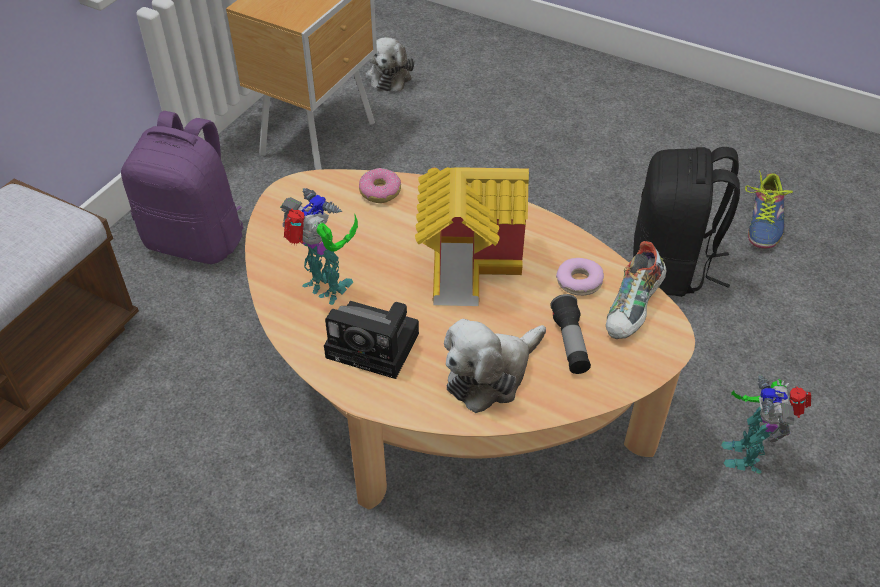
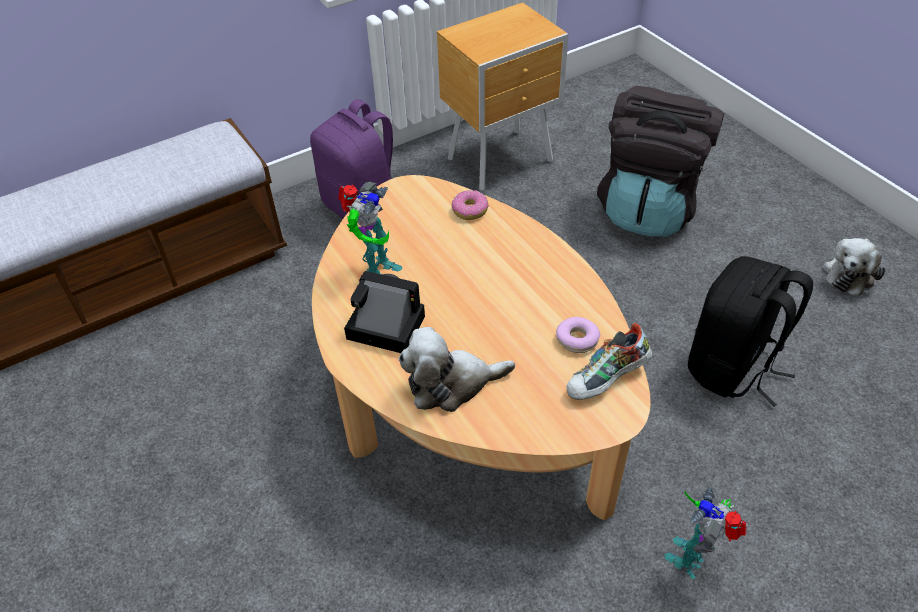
camera: 30 degrees right, 0 degrees up
(326, 289) = (376, 271): toy robot -> toy robot turned 45 degrees clockwise
(377, 346) = (382, 327): camera -> camera turned 150 degrees clockwise
(389, 75) = (590, 126): plush toy -> plush toy (849, 273)
(469, 264) = (498, 291): toy house -> none
(499, 140) = (648, 207): none -> black backpack
(570, 343) = (532, 385): flashlight -> none
(764, 222) = (854, 361): shoe -> none

